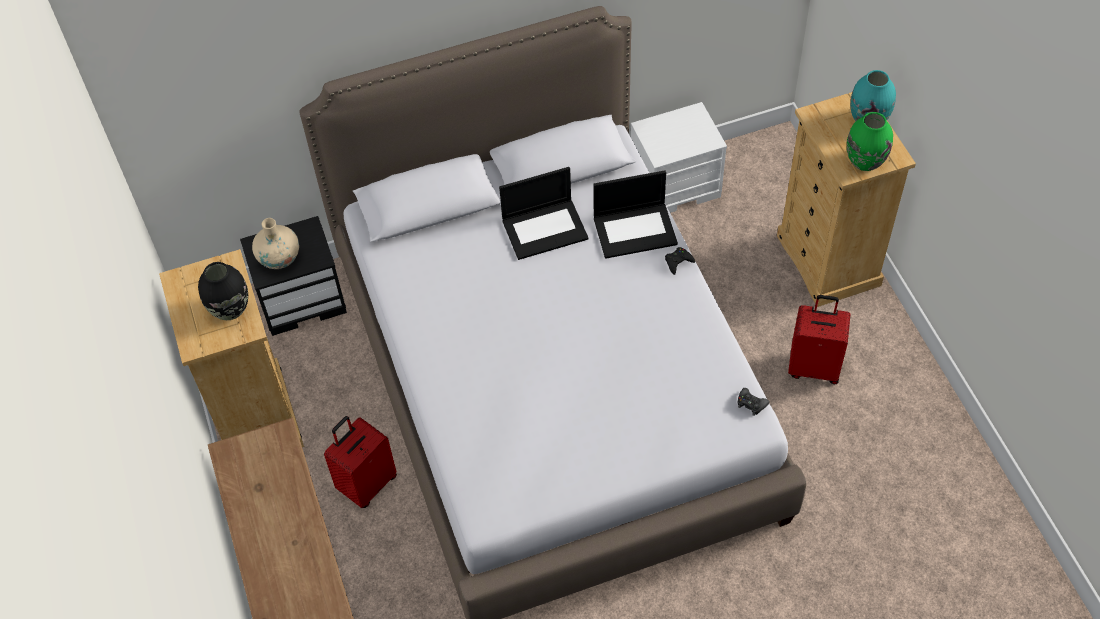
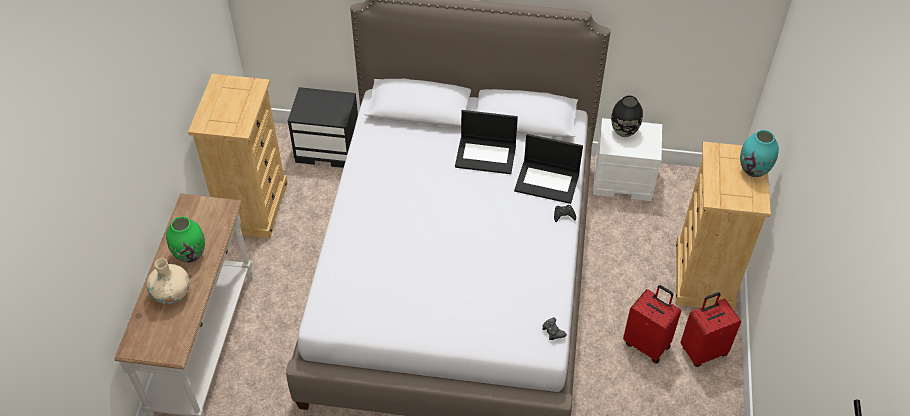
camera: 25 degrees right, 5 degrees down
(229, 309) = (237, 112): black vase -> black vase (623, 131)
(279, 258) = (314, 108): beige vase -> beige vase (172, 293)
(366, 483) = (293, 280): red suitcase -> red suitcase (703, 350)
(864, 161) = (732, 196): green vase -> green vase (190, 254)

